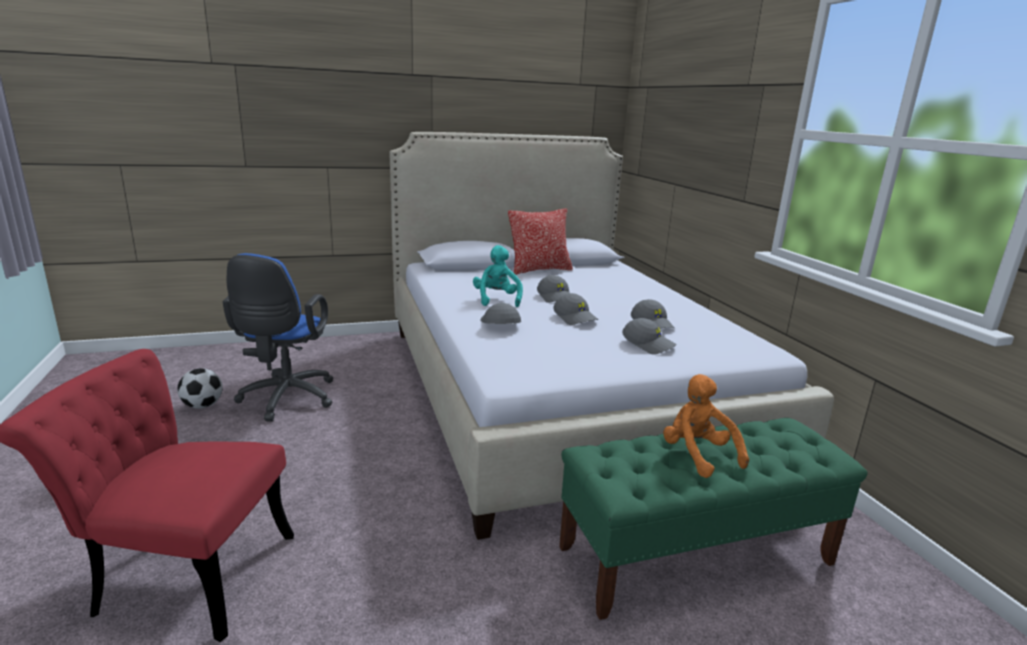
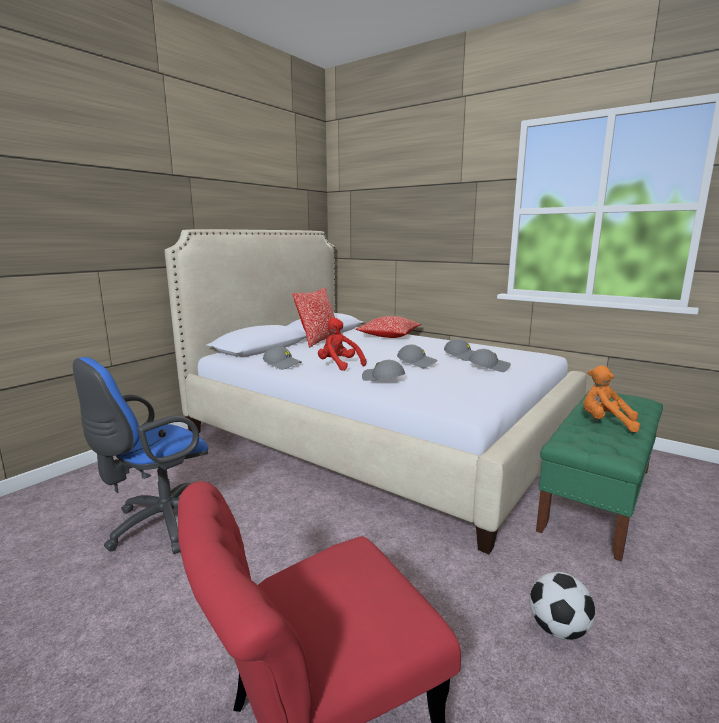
camera: 35 degrees left, 5 degrees down
(202, 406) = (63, 572): football -> football (557, 629)
(286, 400) = (160, 526): blue office chair -> blue office chair turned 75 degrees clockwise
(497, 299) = (339, 365): turquoise plush toy -> red plush toy
(556, 297) = (374, 354): grey cap -> grey cap (283, 364)
(628, 280) = (389, 336): none -> pillow

